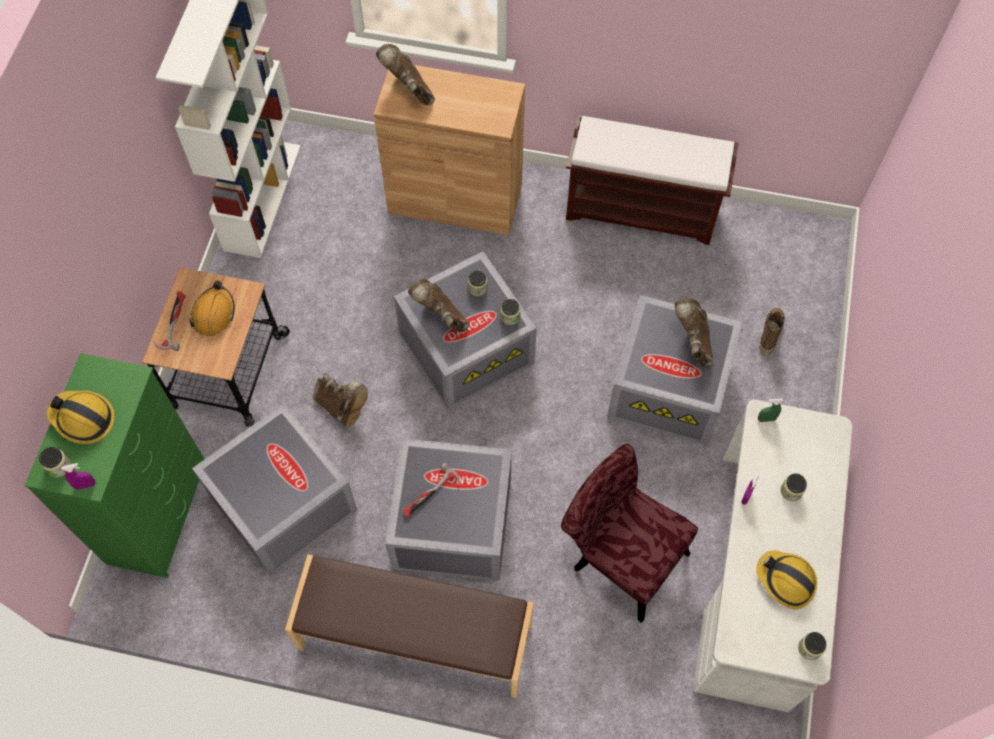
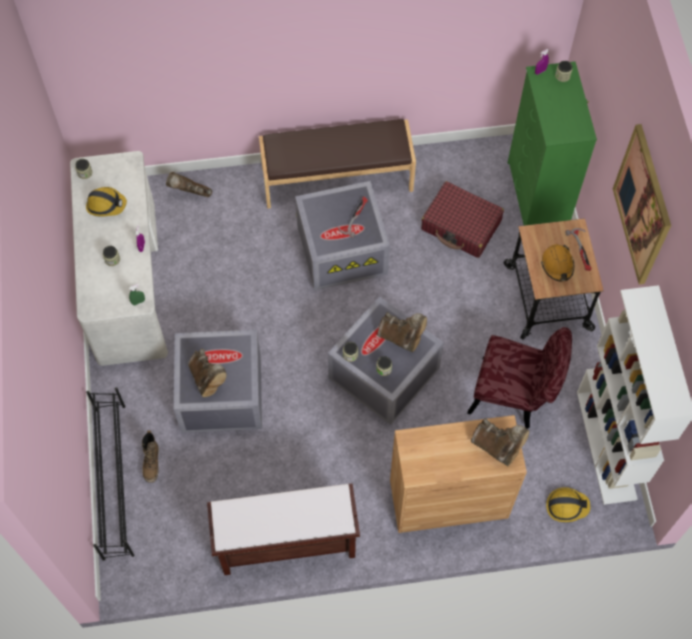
camera: 160 degrees right, 0 degrees up
(83, 419) = (567, 104): hard hat -> hard hat (566, 506)
(106, 168) = (642, 205): none -> picture
(281, 503) = (461, 226): grey storage box -> red suitcase
(342, 407) = (453, 300): brown boot -> brown boot (190, 193)
(620, 555) = (222, 266): red chair -> red chair (514, 396)
(817, 330) = (114, 479): none -> black shoe rack

